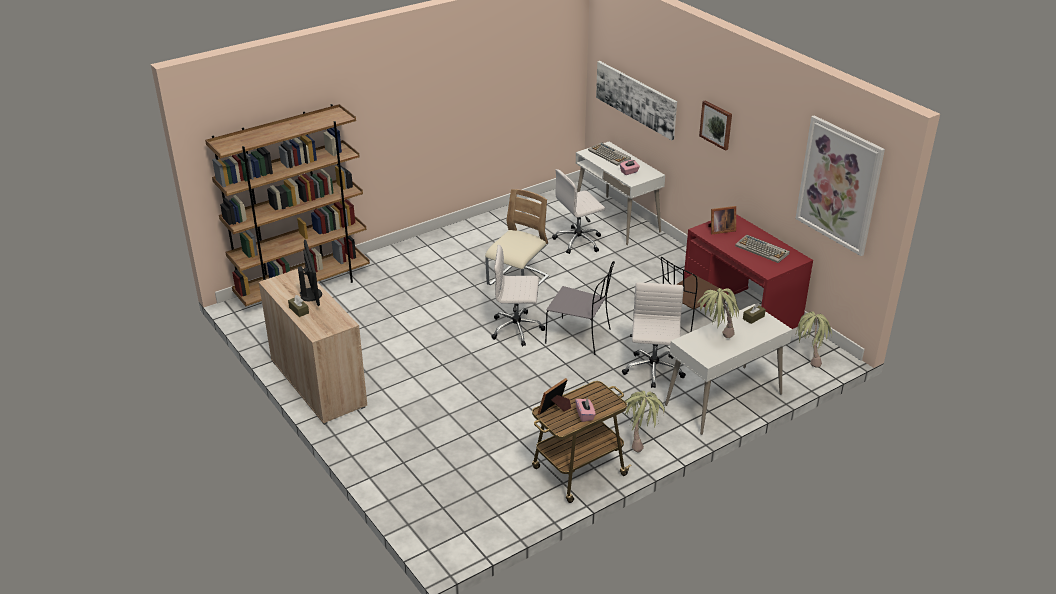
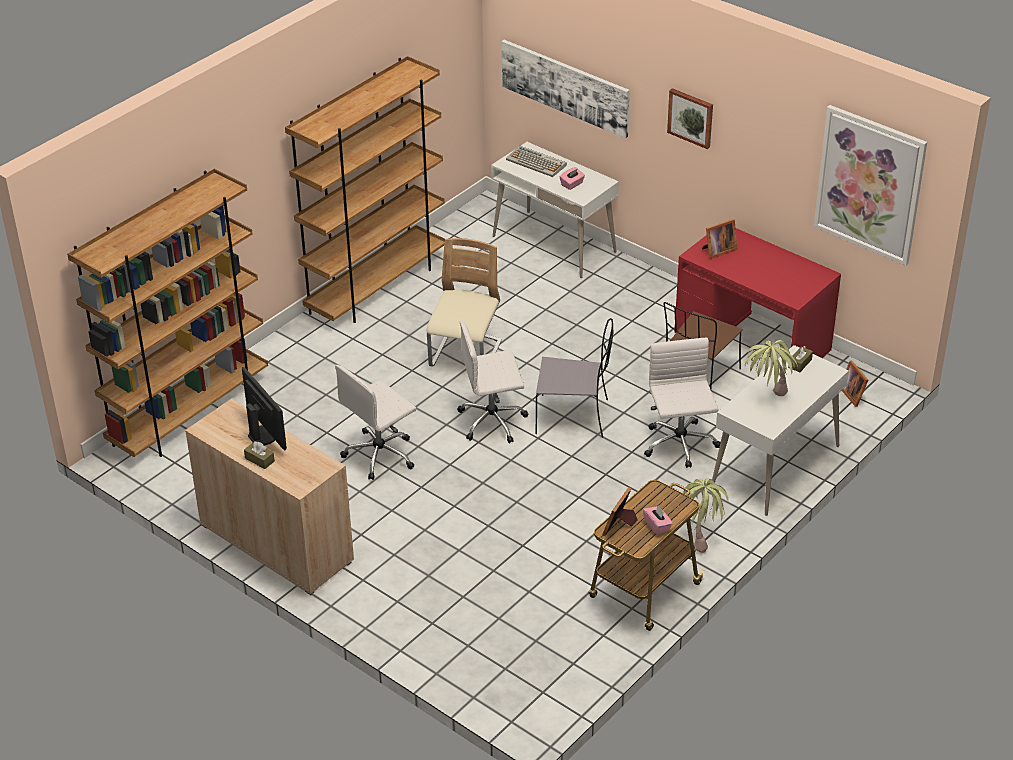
camera: 15 degrees left, 5 degrees up
(475, 228) = (376, 287): none -> brown bookcase
(579, 241) = (518, 283): white office chair -> white office chair (381, 454)
(762, 250) = (778, 270): keyboard -> none
(808, 359) = (853, 394): potted plant -> picture frame

